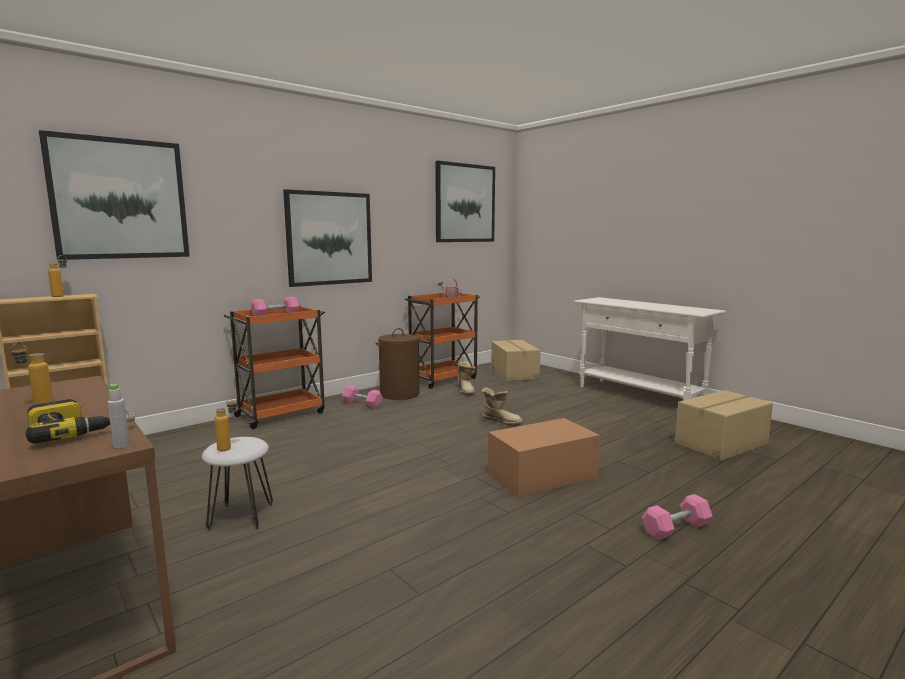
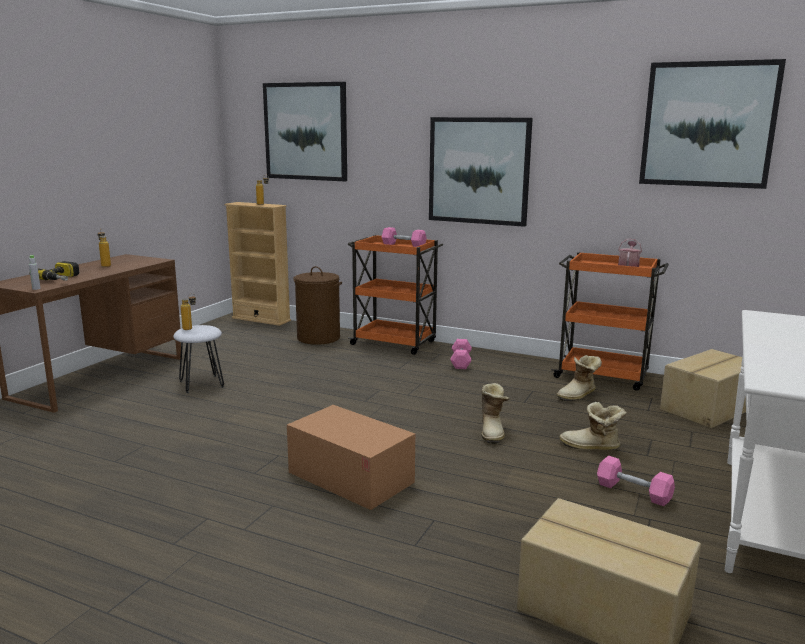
camera: 65 degrees right, 5 degrees up
(400, 394) = (514, 368): brown laundry basket -> brown laundry basket (319, 338)
(544, 405) = (591, 447): none -> boot
(676, 528) = (263, 570): pink dumbbell -> pink dumbbell (633, 492)

